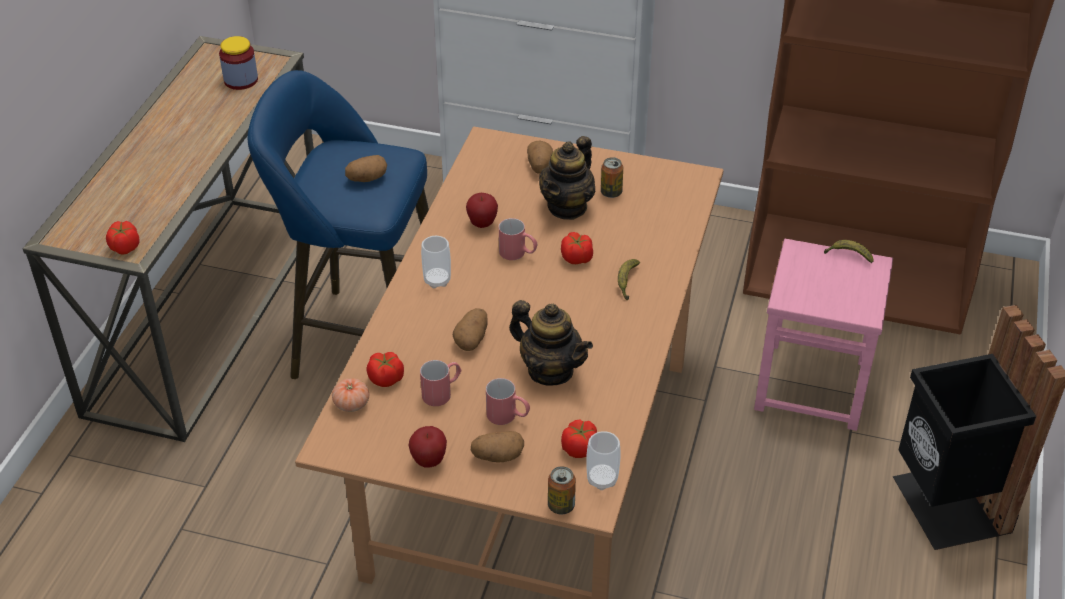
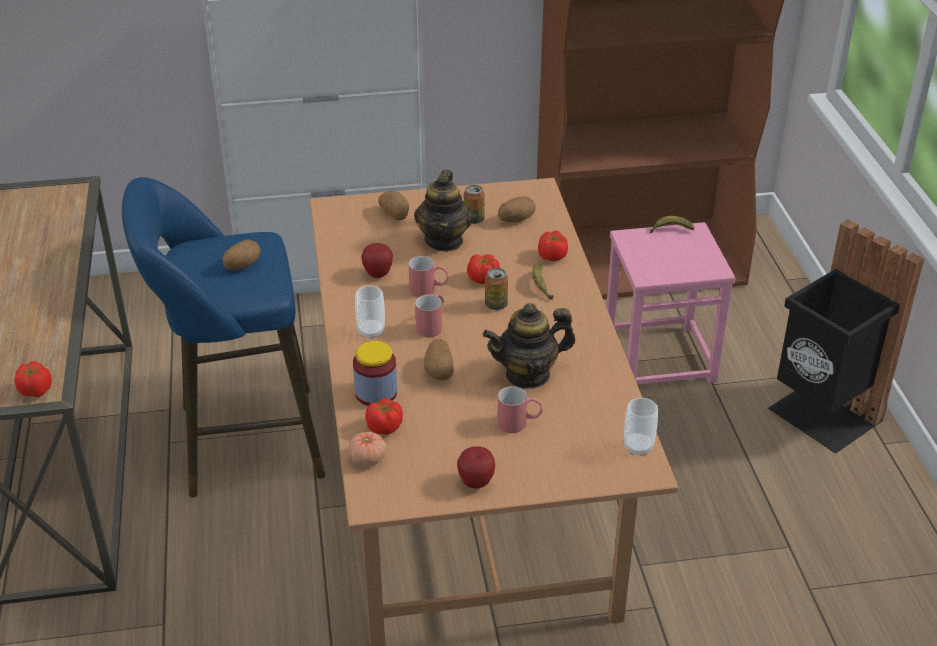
camera: 25 degrees left, 5 degrees down
(241, 80) = (52, 214): jar -> jar (376, 393)
(442, 392) = (445, 422): red mug -> red mug (432, 325)
(497, 456) = (534, 459): potato -> potato (516, 219)
(550, 370) = (528, 375): teapot -> teapot turned 150 degrees clockwise
(561, 505) = (619, 480): can -> can (496, 305)
(579, 448) = (600, 429): tomato -> tomato (552, 256)

